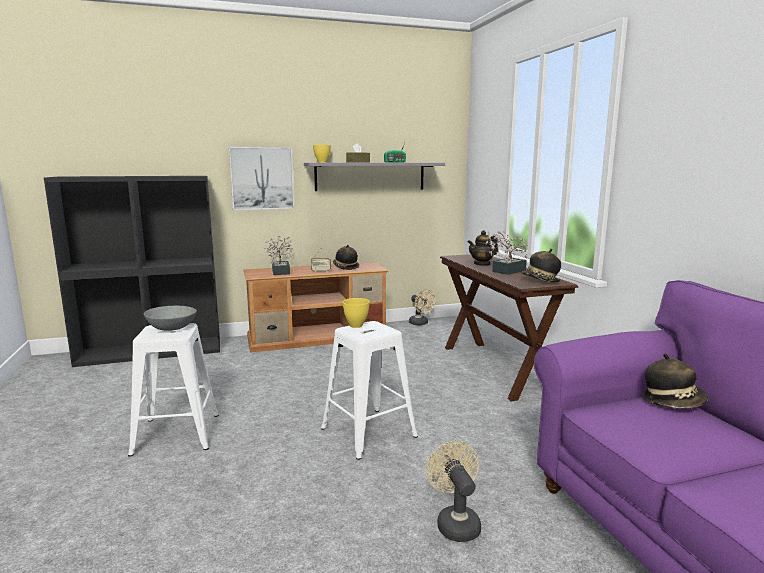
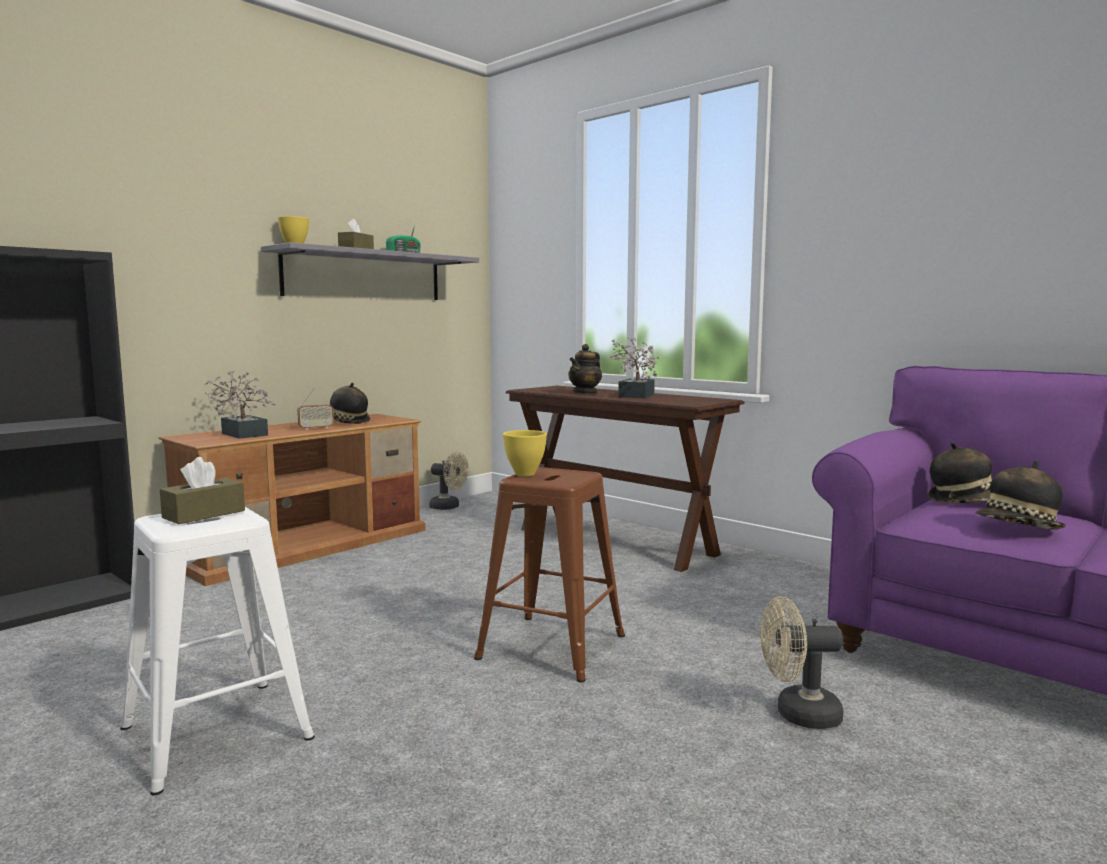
camera: 30 degrees left, 5 degrees down
(171, 328) = (204, 514): grey bowl -> brown tissue box
(262, 178) = (188, 269): picture -> none
(369, 431) = (551, 645): white stool -> brown stool
(455, 522) = (798, 714): beige fan -> beige fan turned 45 degrees counterclockwise
(540, 281) = (697, 400): hat -> hat (1018, 528)

